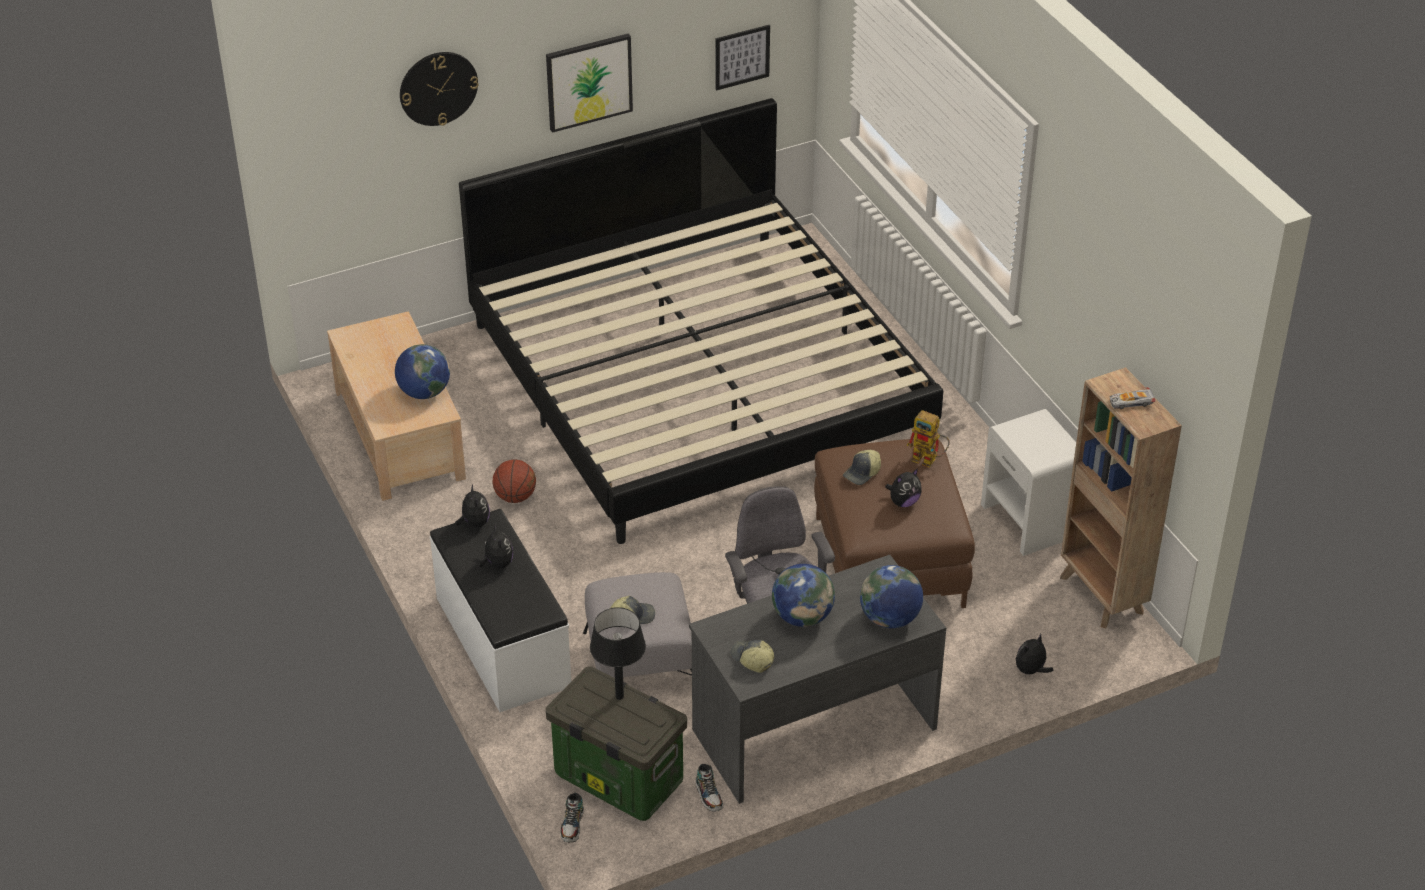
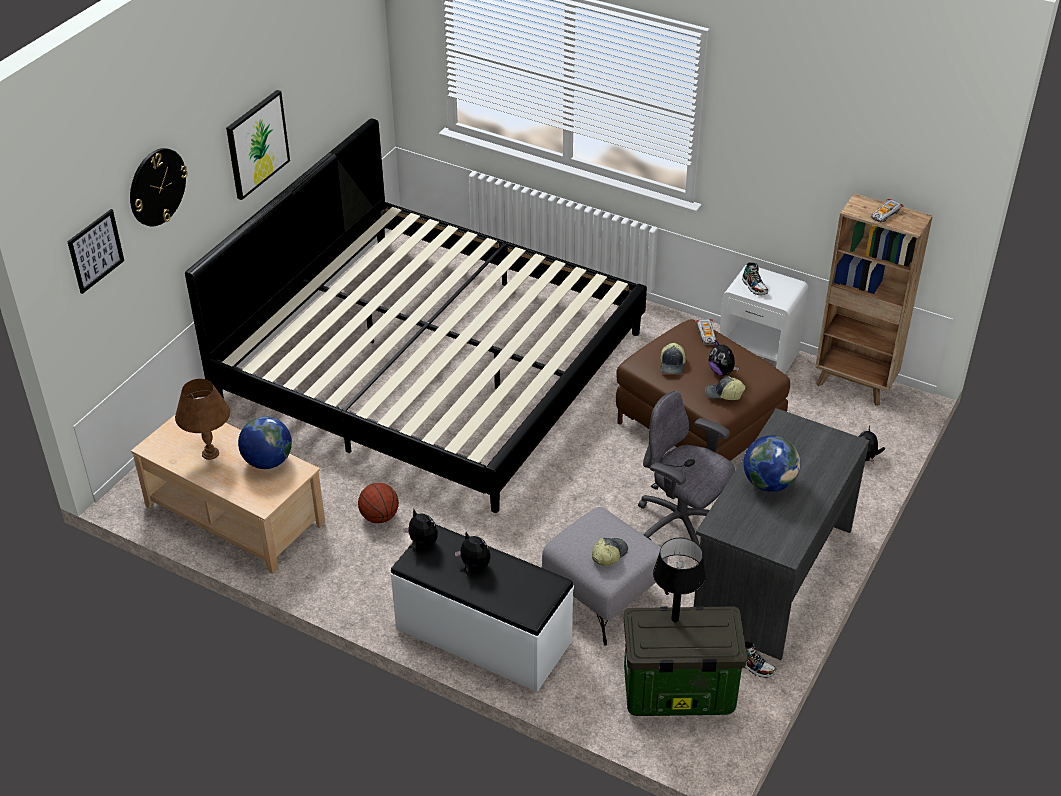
camera: 35 degrees left, 0 degrees up
(385, 363) = (210, 454): none -> brown table lamp
(572, 825) = (682, 748): shoe -> shoe (754, 286)
(742, 57) = (348, 88): picture -> picture (95, 251)
(751, 659) = (769, 533): cap -> cap (724, 394)
(889, 618) = (827, 453): globe -> none
(903, 502) = (722, 371): plush toy -> plush toy turned 120 degrees clockwise
(929, 460) = (706, 334): toy robot -> toy car

